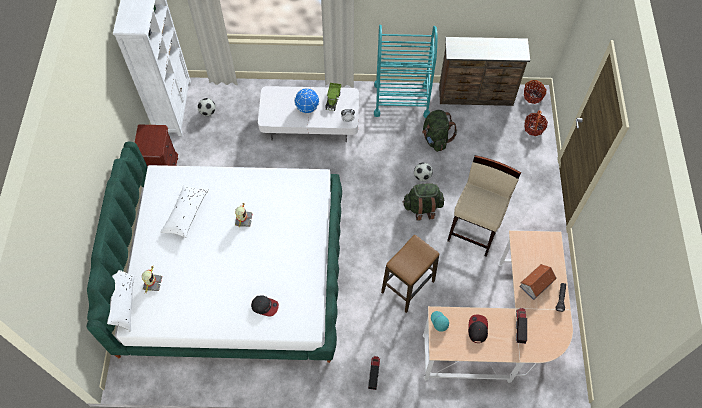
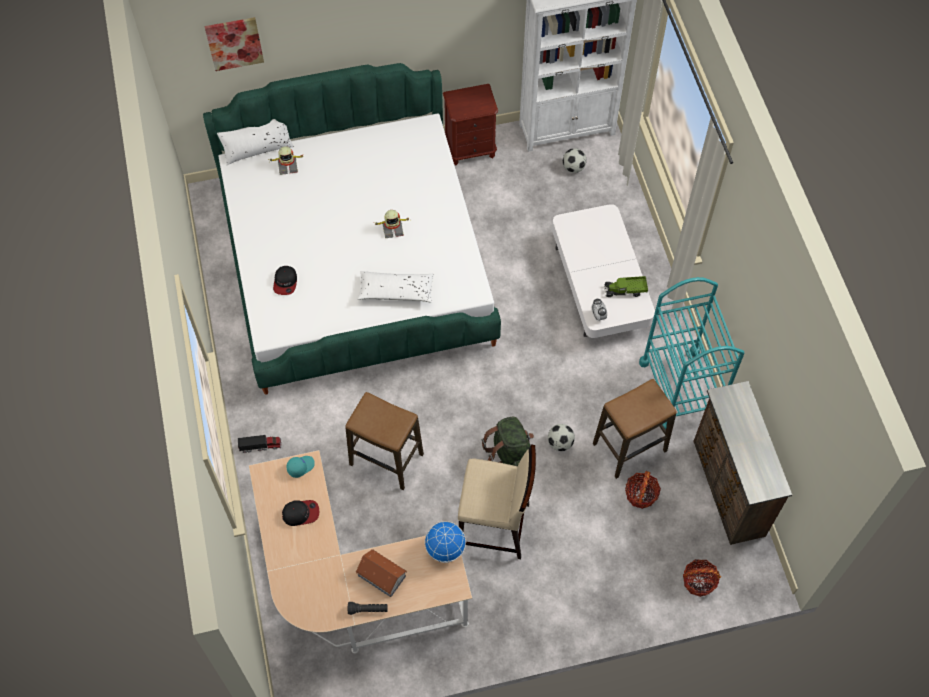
camera: 75 degrees right, 0 degrees up
(63, 258) = (234, 43): none -> picture
(186, 214) = (384, 170): white pillow -> white pillow (396, 291)
(307, 108) = (600, 264): globe -> globe (445, 549)
(435, 139) = (629, 448): green backpack -> stool
(520, 326) = (315, 564): toy truck -> none
(533, 96) = (759, 571): basket -> basket (641, 494)

